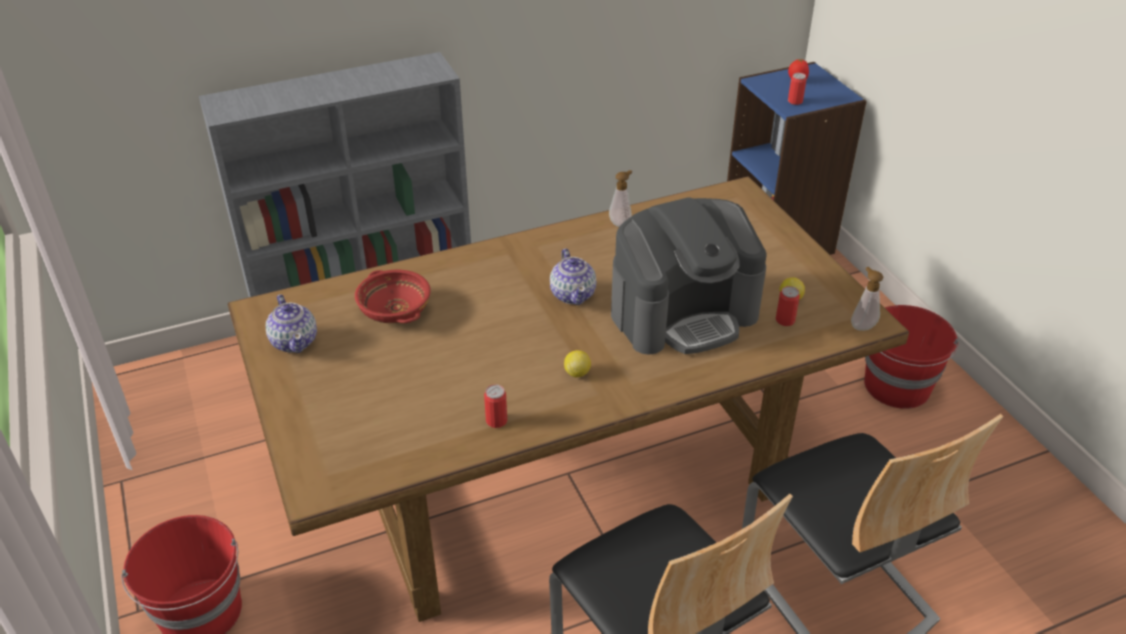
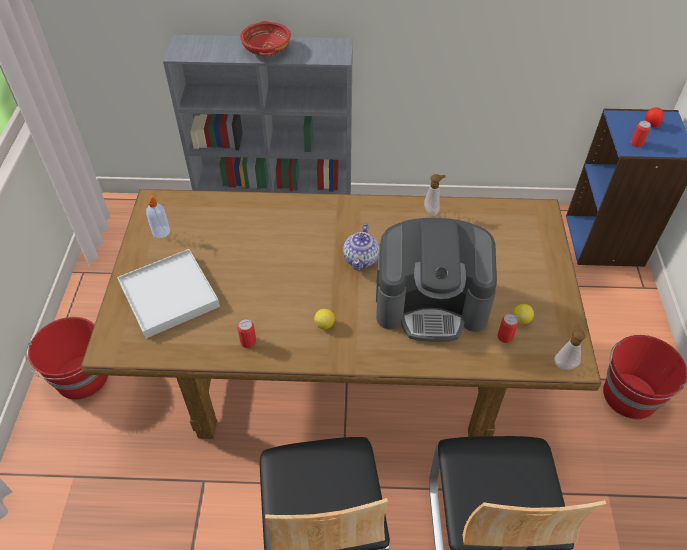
camera: 25 degrees right, 10 degrees up
(294, 341) = (161, 232): teapot -> soap dispenser
(356, 405) = (169, 295): none -> white tray
(394, 310) = (235, 230): red bowl -> red bowl (266, 49)

